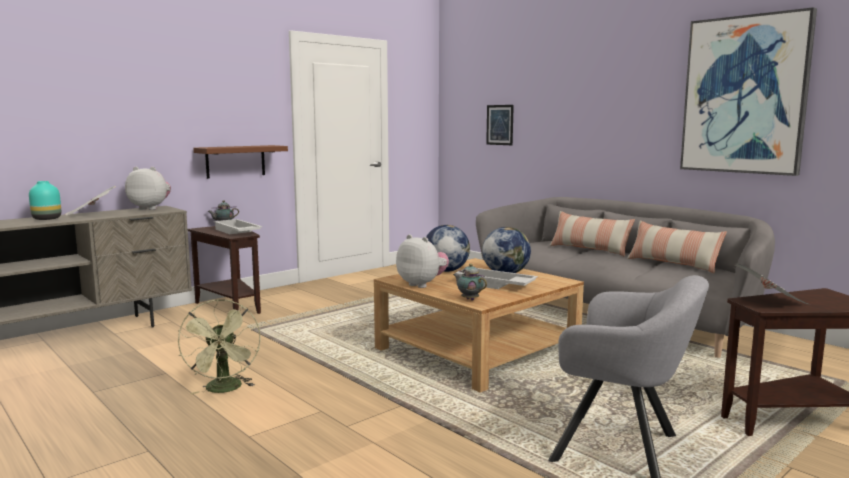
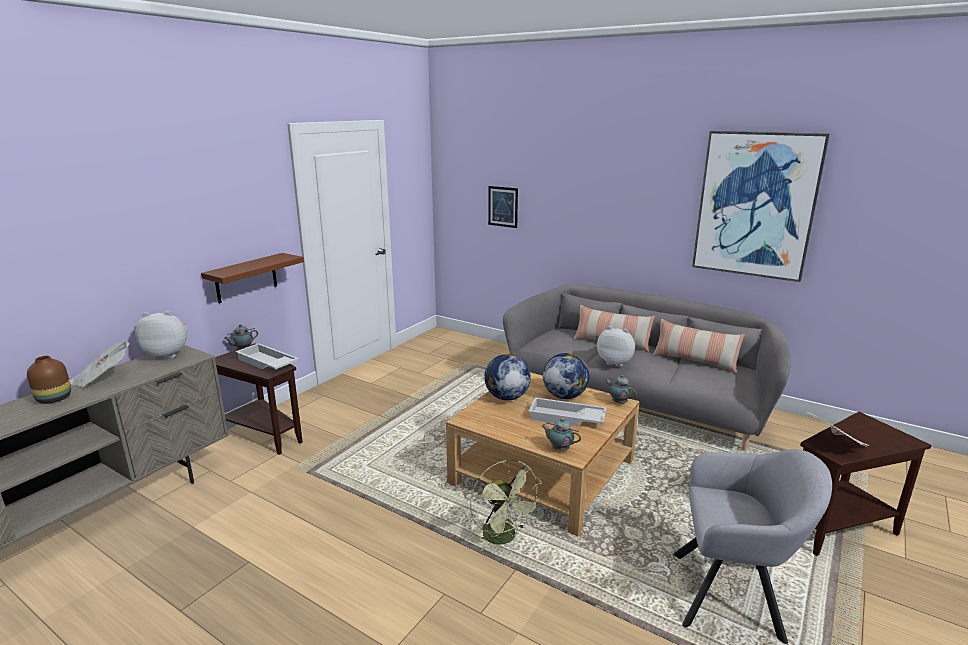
camera: 15 degrees left, 10 degrees up
(47, 219) = (55, 399): turquoise vase -> brown vase
(224, 390) = (328, 578): green fan -> green fan (504, 538)
(422, 284) = (500, 427): plush toy -> plush toy (615, 362)
(559, 280) = (618, 402): none -> teapot

